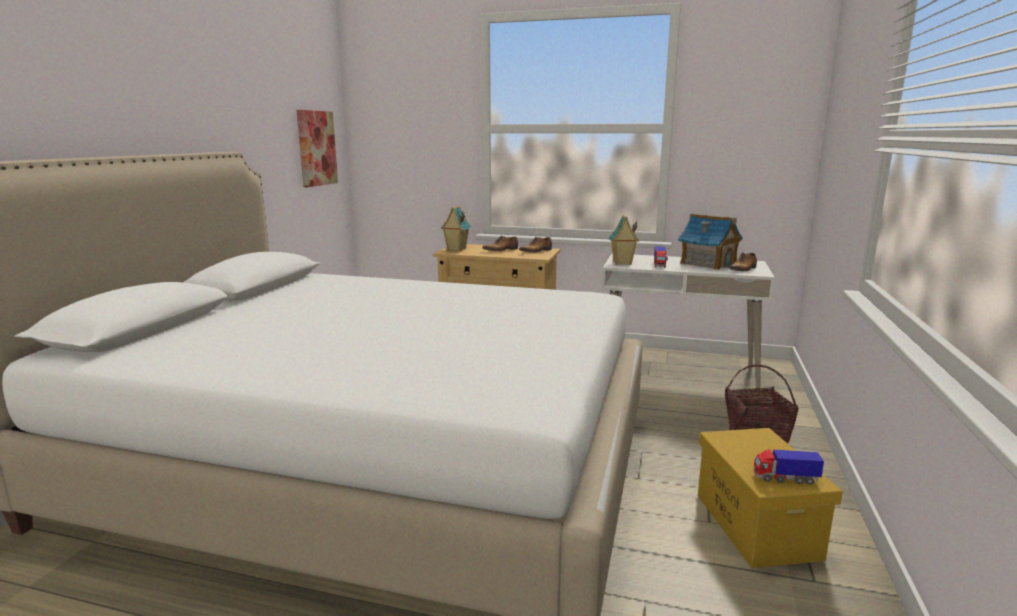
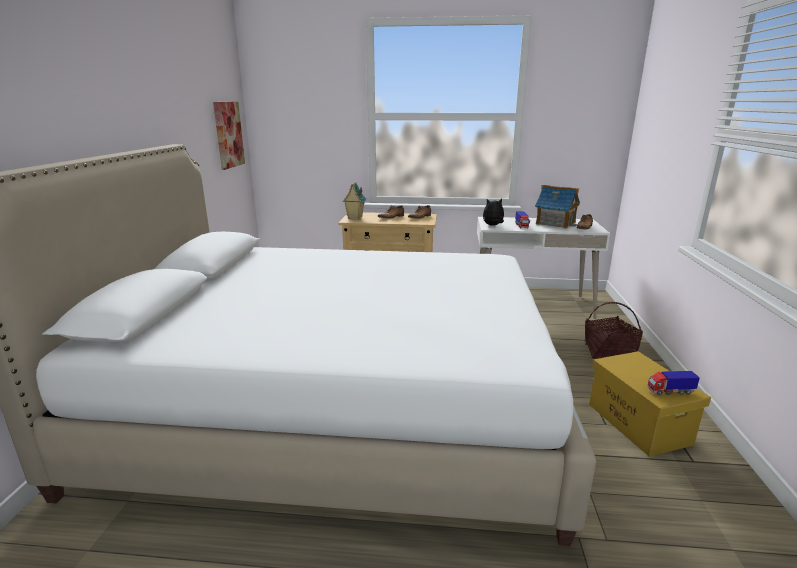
camera: 10 degrees left, 5 degrees up
(622, 263) = (493, 225): toy house -> plush toy

